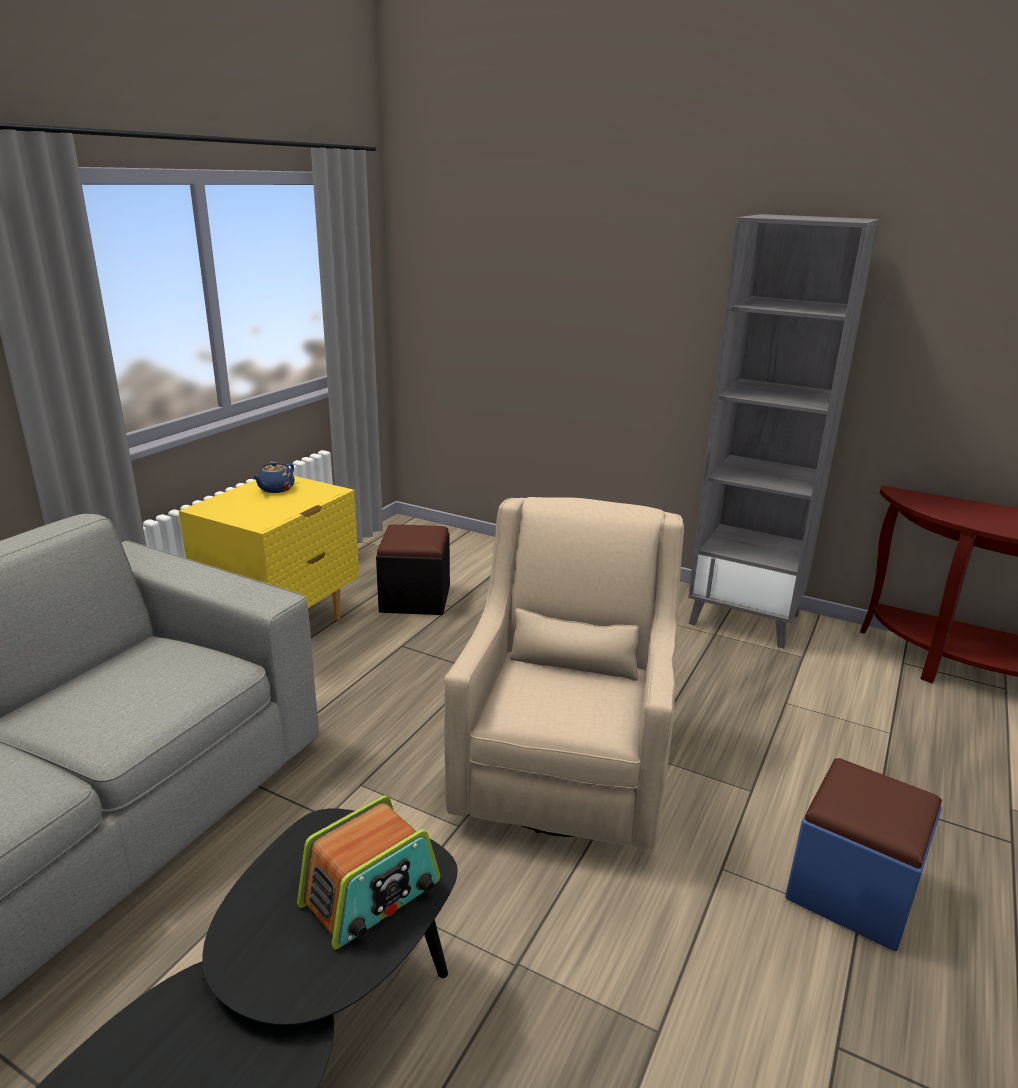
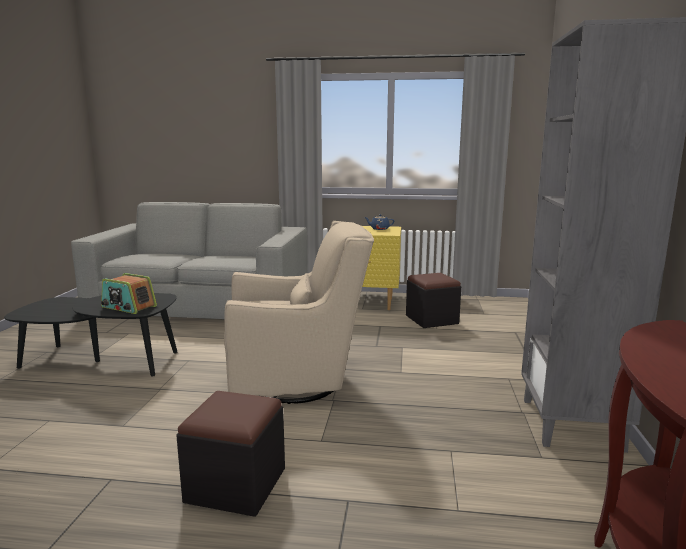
camera: 70 degrees right, 10 degrees down
(852, 890) = (236, 485): blue ottoman -> black ottoman

